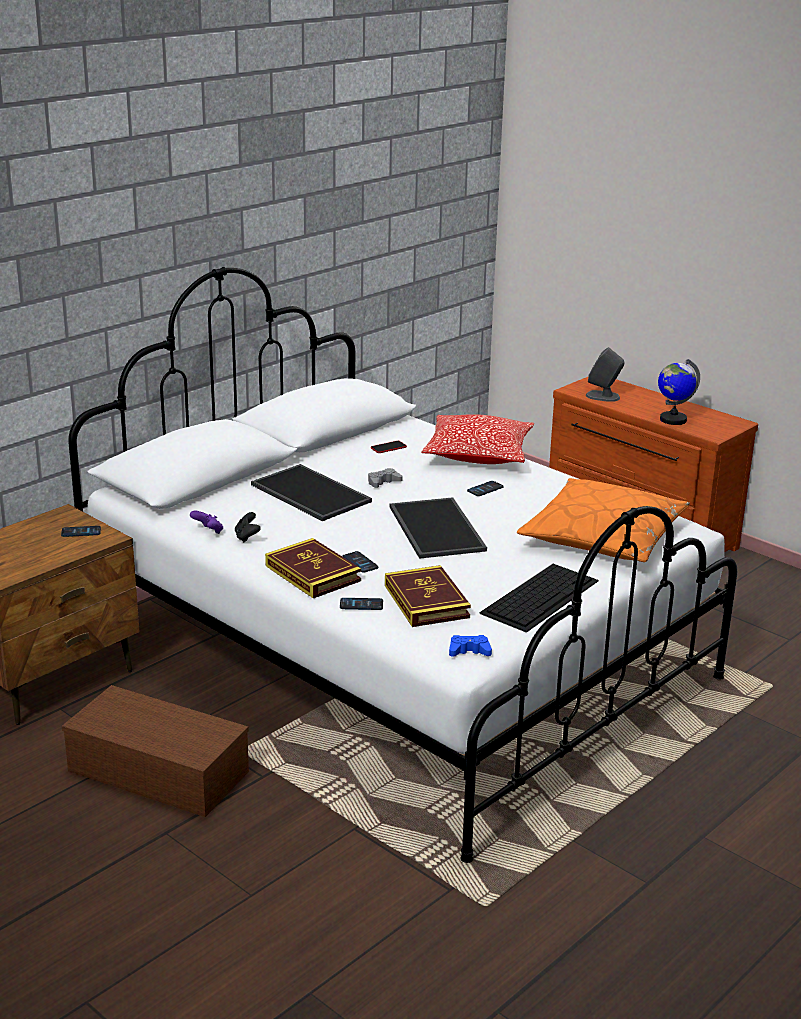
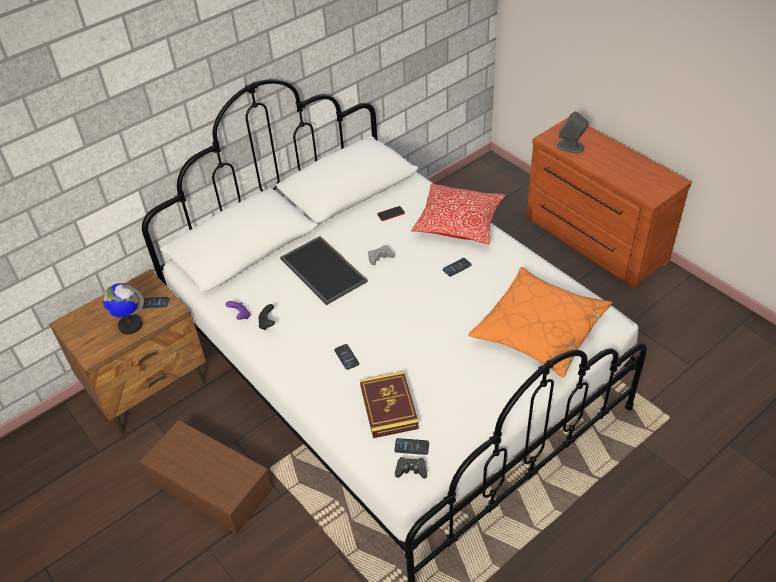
camera: 10 degrees right, 20 degrees up
(312, 573) = (309, 369): book -> none
(361, 605) = (339, 409): phone -> phone (411, 447)
(434, 528) = (409, 315): tray -> none
(469, 651) = (411, 470): blue game controller -> black game controller
(540, 596) = (477, 403): keyboard -> none
(672, 419) = (622, 177): globe -> globe (130, 325)

